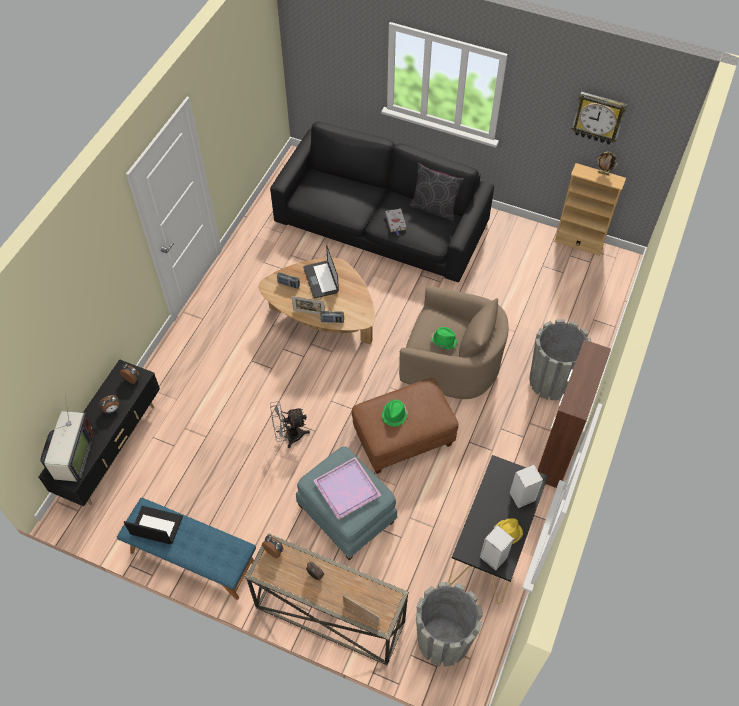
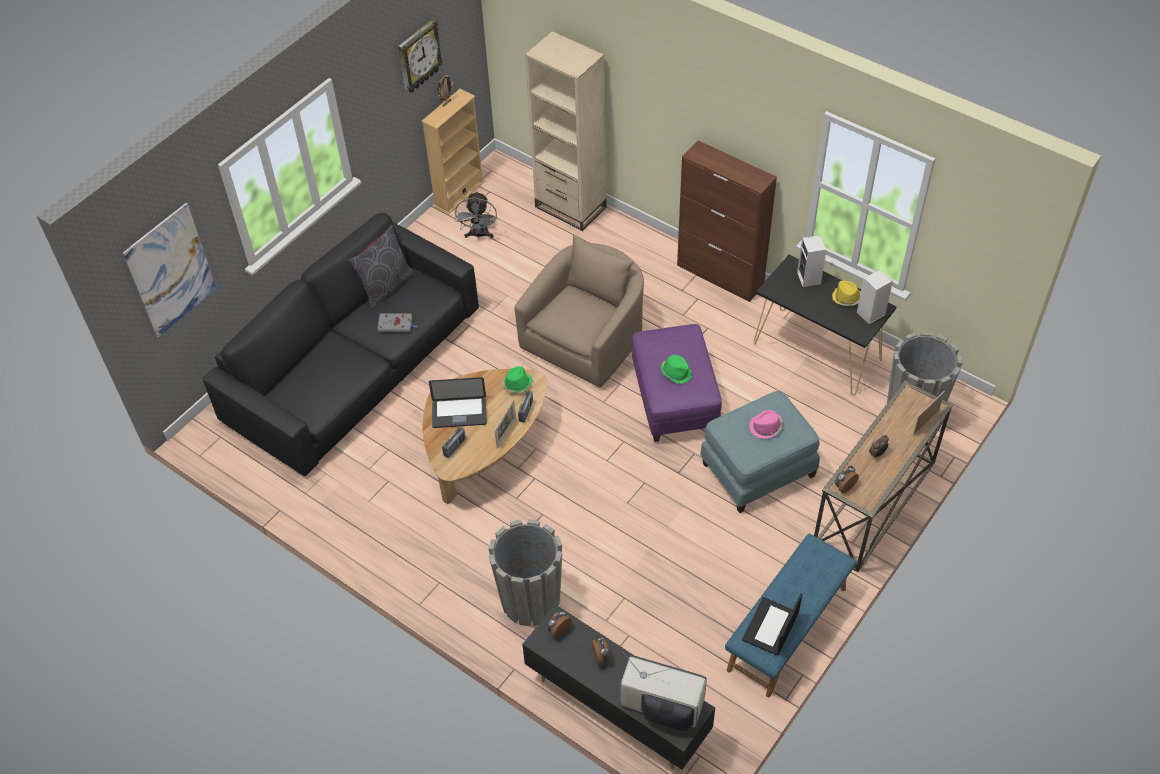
camera: 75 degrees left, 5 degrees down
(289, 436) = (644, 509): grey fan -> grey fan (479, 235)
(328, 51) = (171, 270): none -> picture
(346, 490) = (765, 427): purple tray -> pink hat
(403, 437) = (673, 400): brown ottoman -> purple ottoman
(444, 340) = (588, 313): green hat -> green hat (517, 384)
(551, 381) = (635, 261): grey planter -> grey planter (530, 600)
(596, 321) = (570, 207): none -> beige bookcase

